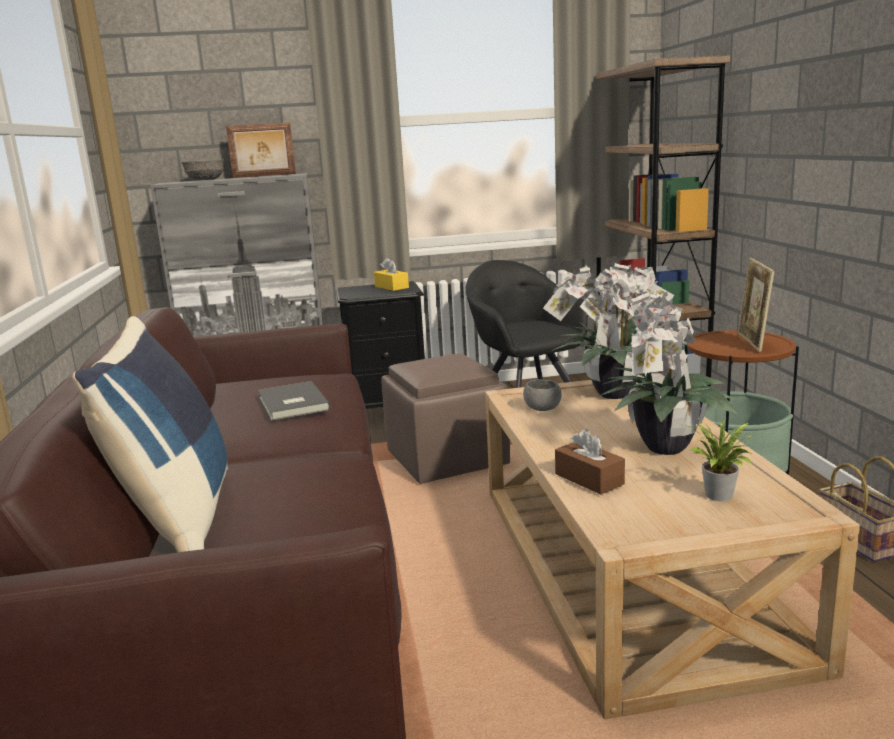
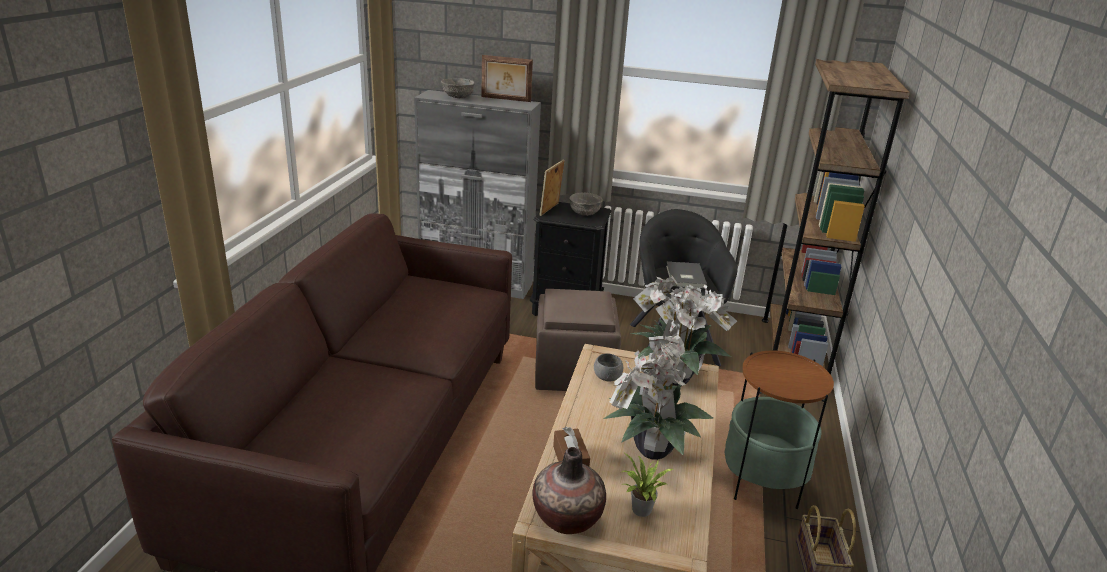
camera: 20 degrees right, 10 degrees up
(177, 517) = (295, 404): blue pillow -> none
(291, 404) = (429, 321): grey book -> grey book (684, 277)
(391, 287) = (585, 213): yellow tissue box -> grey bowl
(650, 527) = (567, 518): none -> vase
(752, 342) = (796, 377): picture frame -> picture frame (550, 210)

